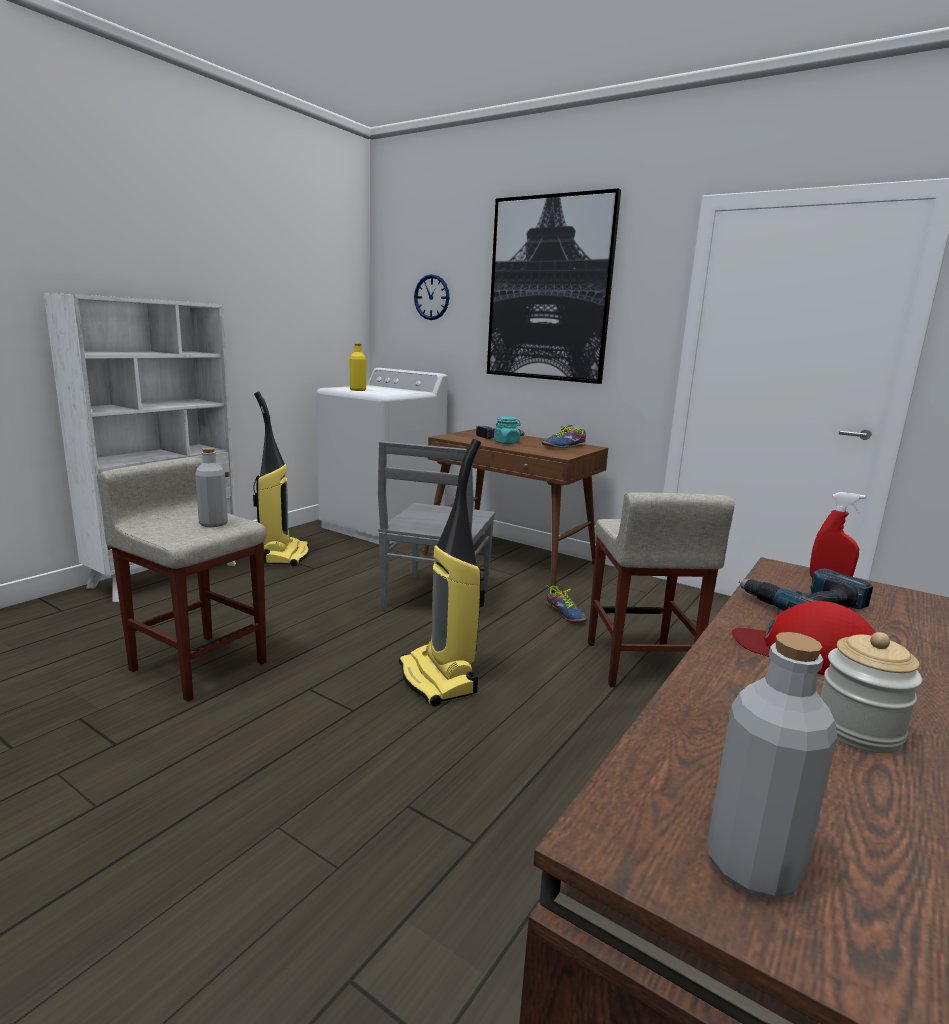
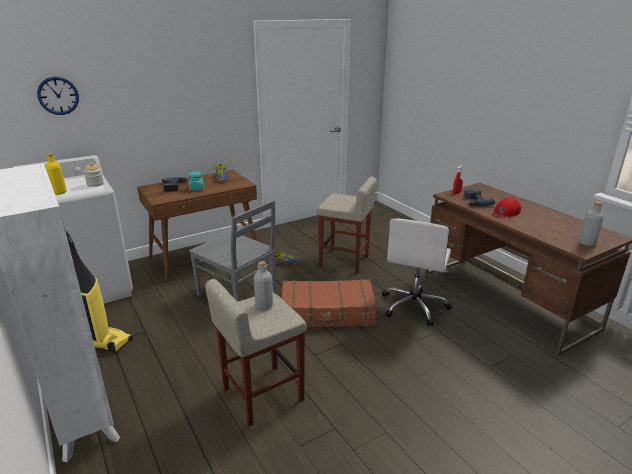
camera: 65 degrees left, 10 degrees up
(439, 679) = (327, 313): vacuum cleaner -> brown suitcase
(549, 290) = (169, 80): picture -> none
(550, 785) = (414, 306): none -> white office chair
(858, 730) = (542, 220): jar -> jar (95, 184)

